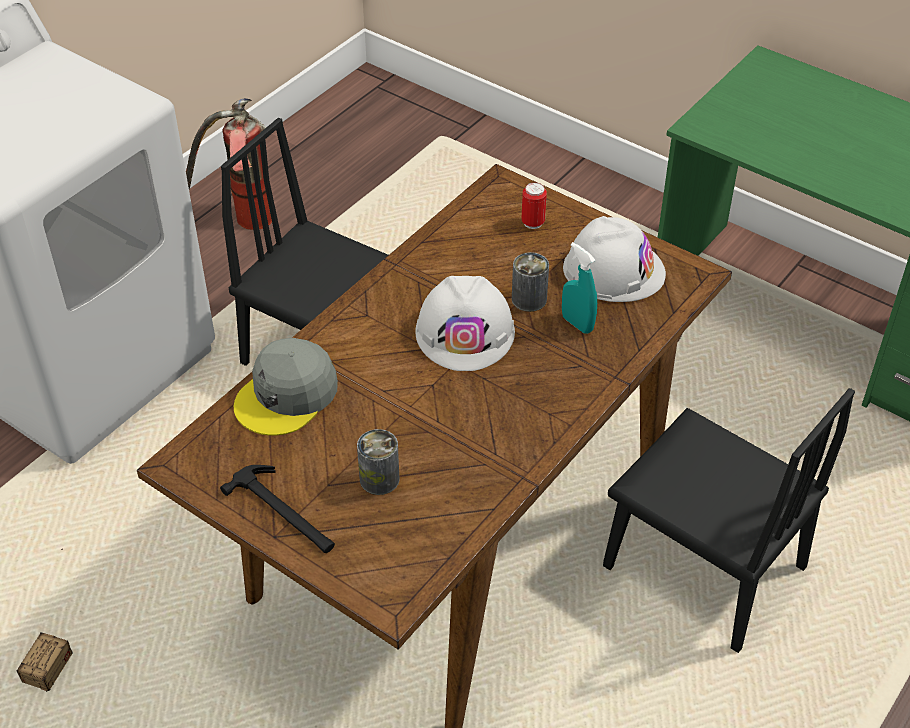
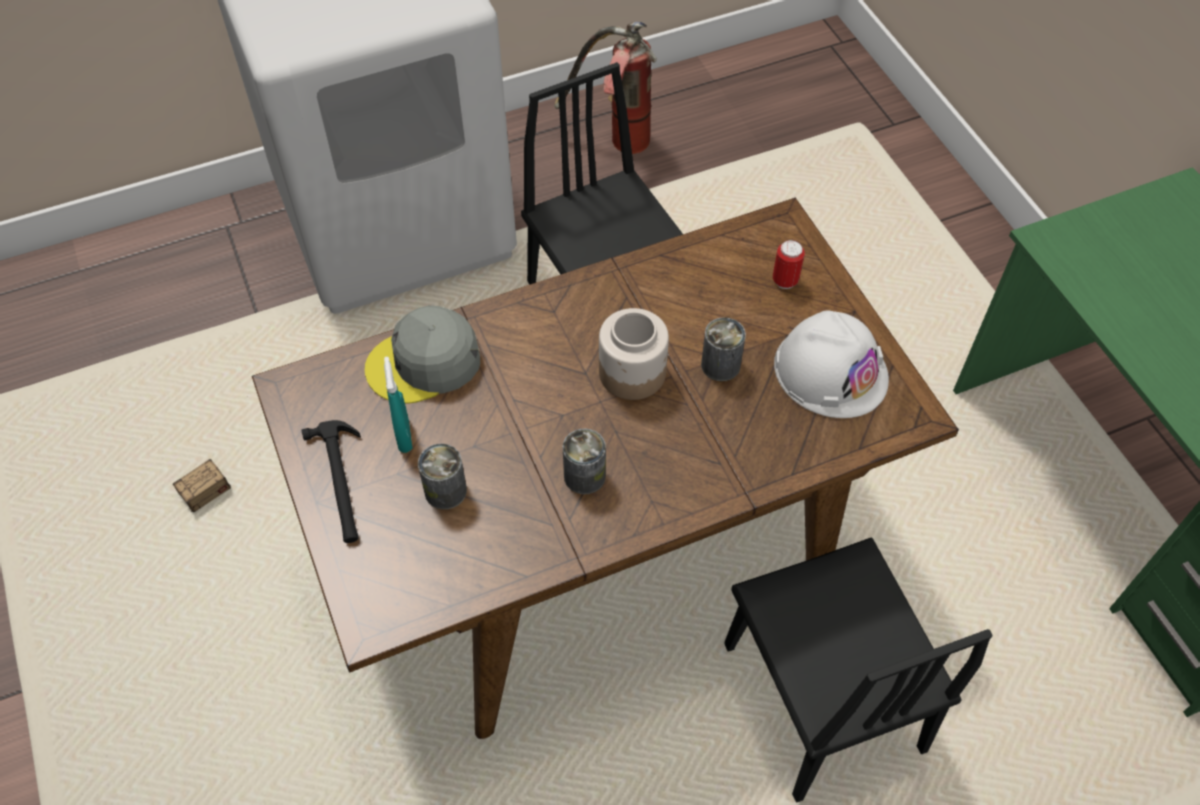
camera: 30 degrees right, 10 degrees up
(465, 332) = (633, 372): white hard hat -> jar
(484, 419) = (584, 476): none -> can
(577, 324) = (749, 415): turquoise spray bottle -> turquoise spray bottle (404, 436)

